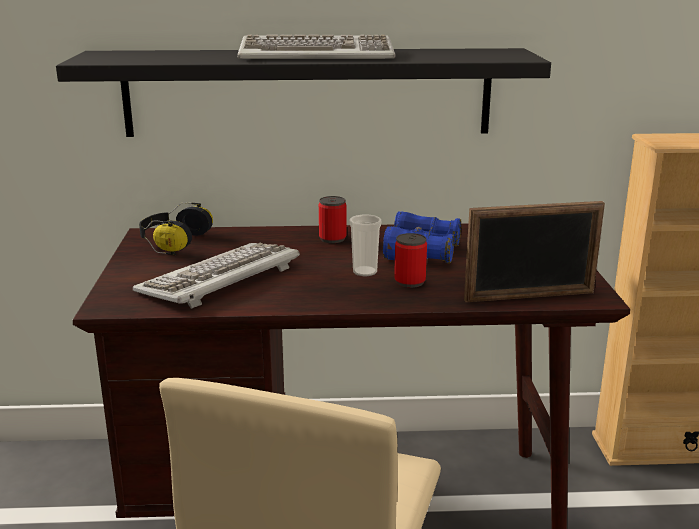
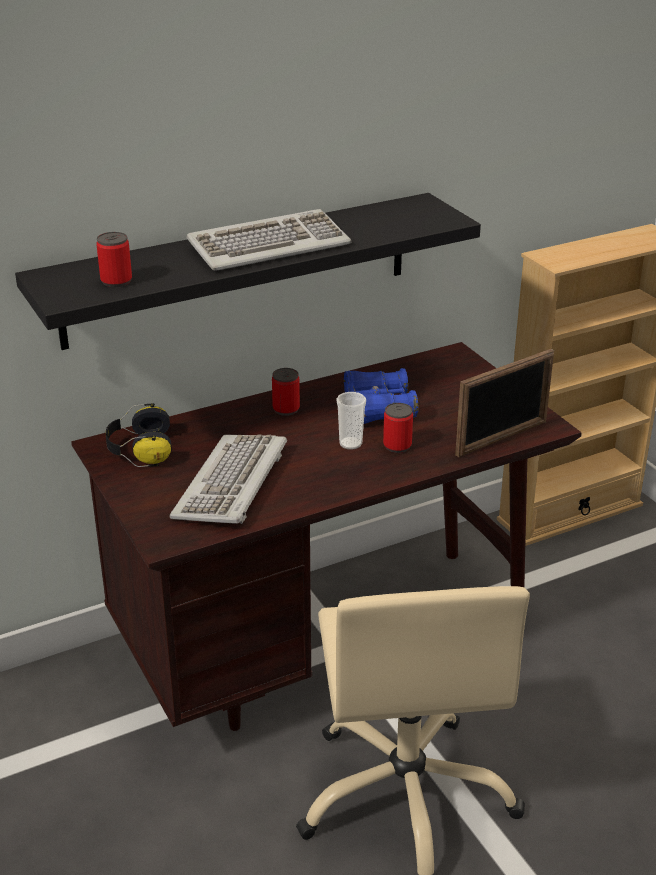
camera: 25 degrees left, 10 degrees up
(149, 58) = (116, 281): none -> can

